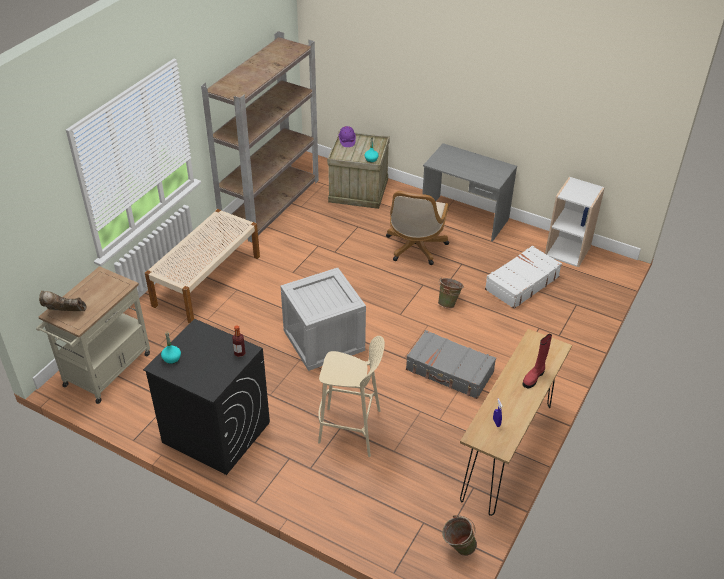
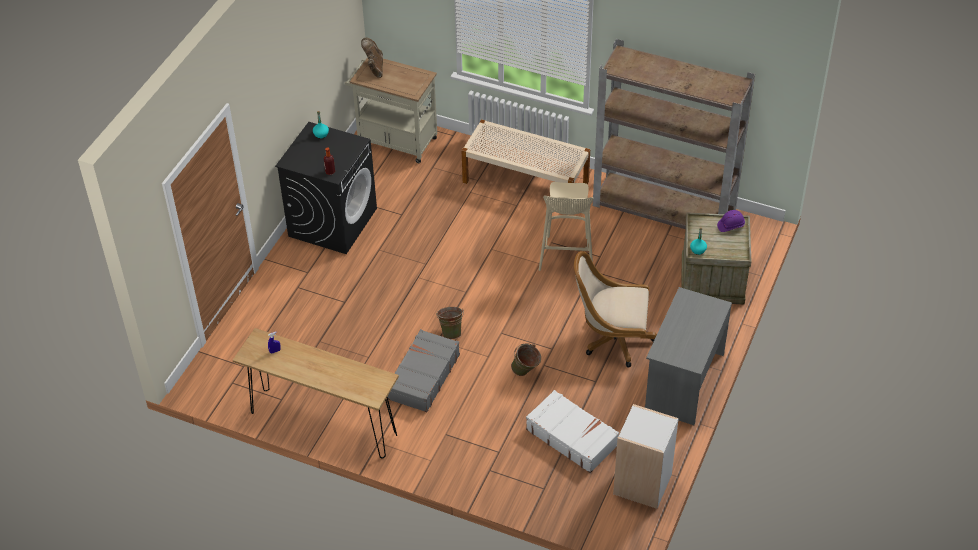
camera: 85 degrees right, 5 degrees up
(322, 340) = (454, 277): crate -> none
(351, 429) = (342, 309): beige stool -> beige stool (566, 255)
(457, 548) = (218, 390): green bucket -> green bucket (451, 332)
(534, 377) = (331, 378): red boot -> none

